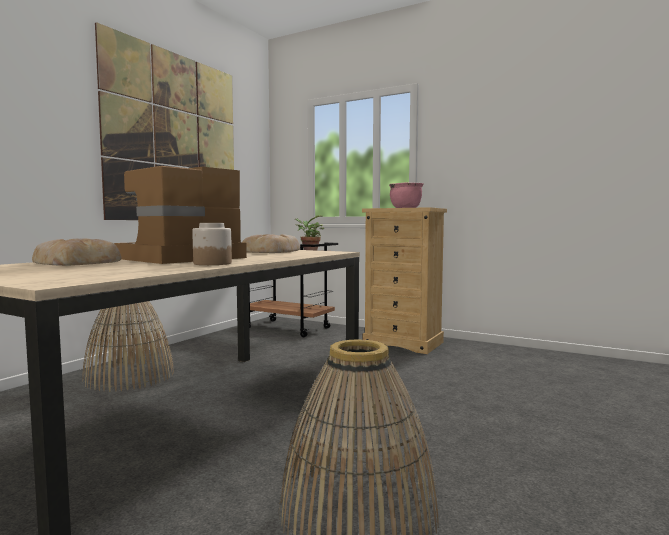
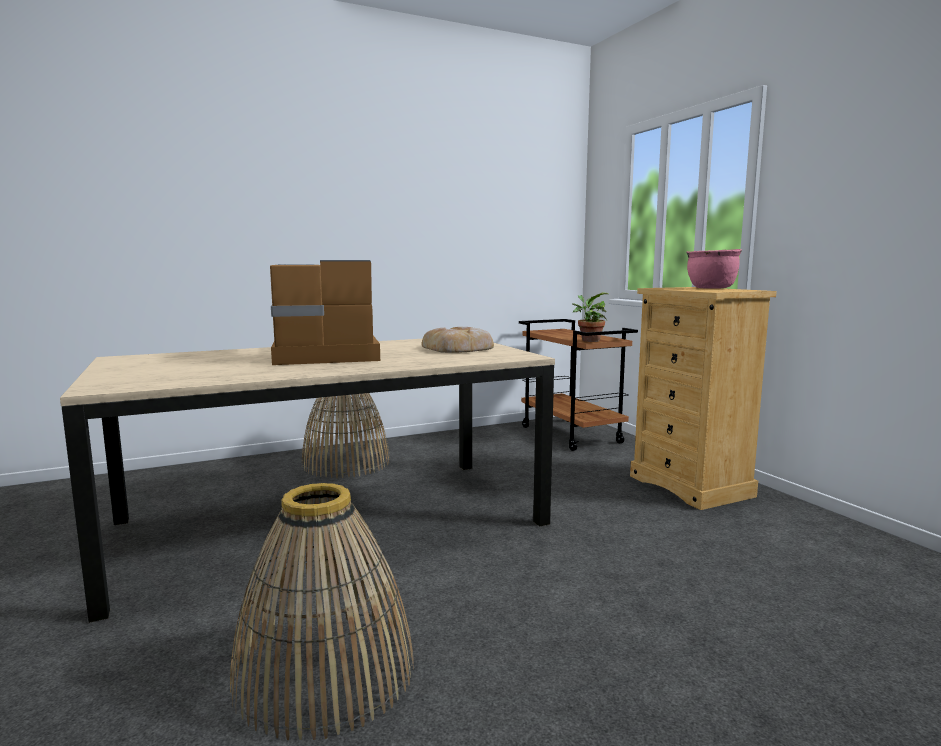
camera: 35 degrees right, 5 degrees up
(78, 262) = (230, 355): bread -> none
(175, 138) = (438, 200): picture -> none
(212, 263) = (307, 370): jar -> none

